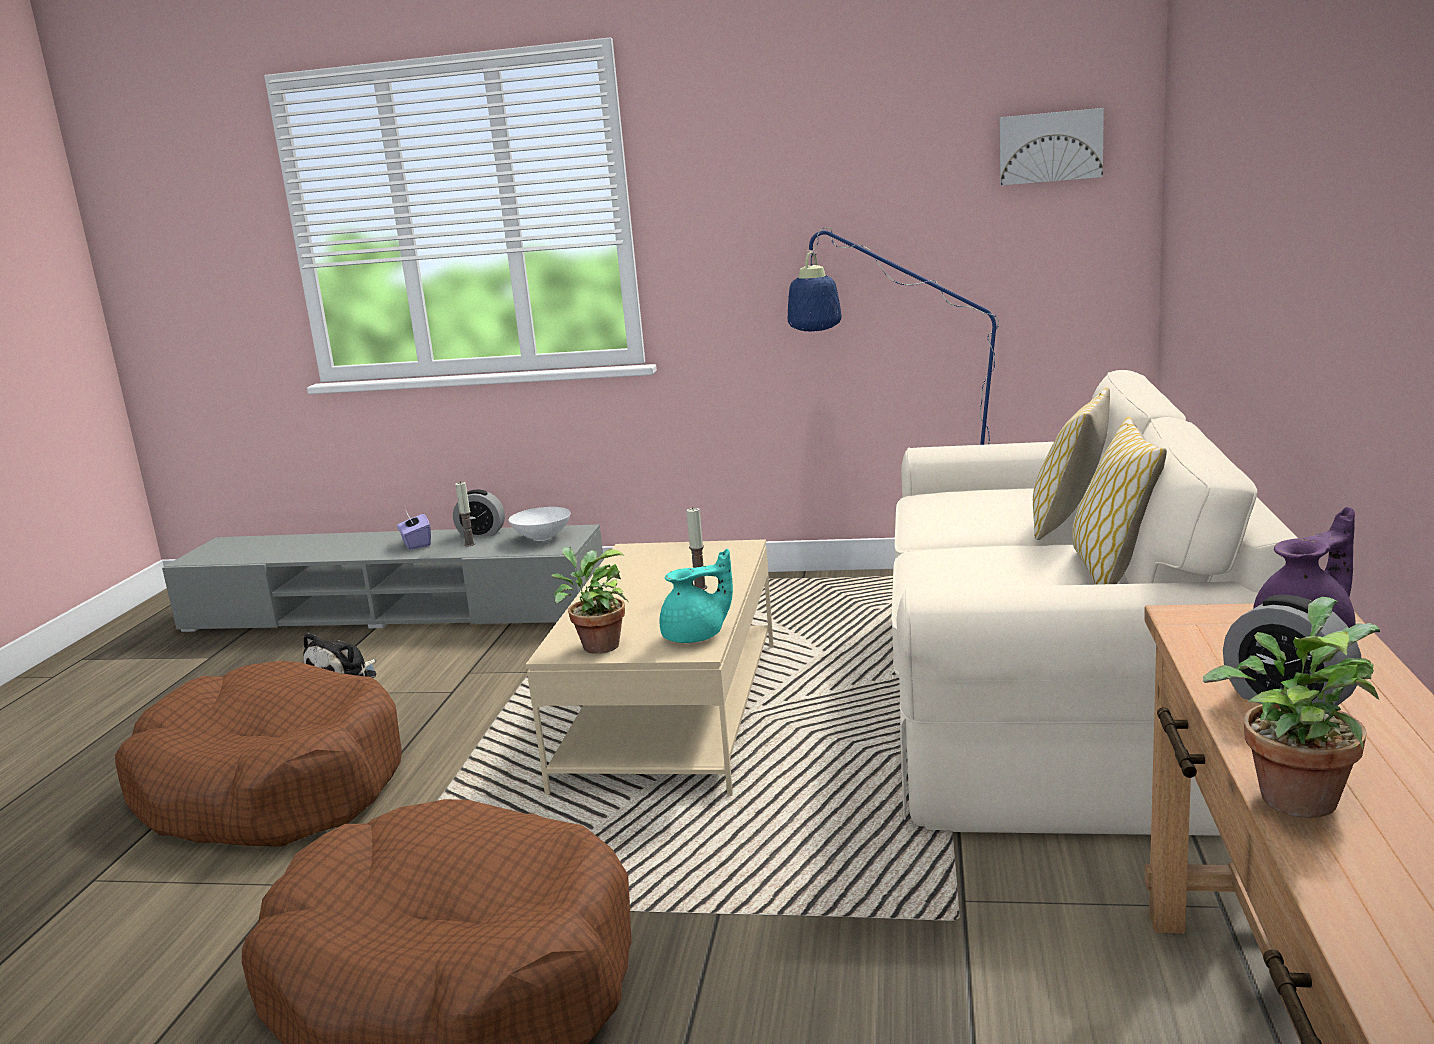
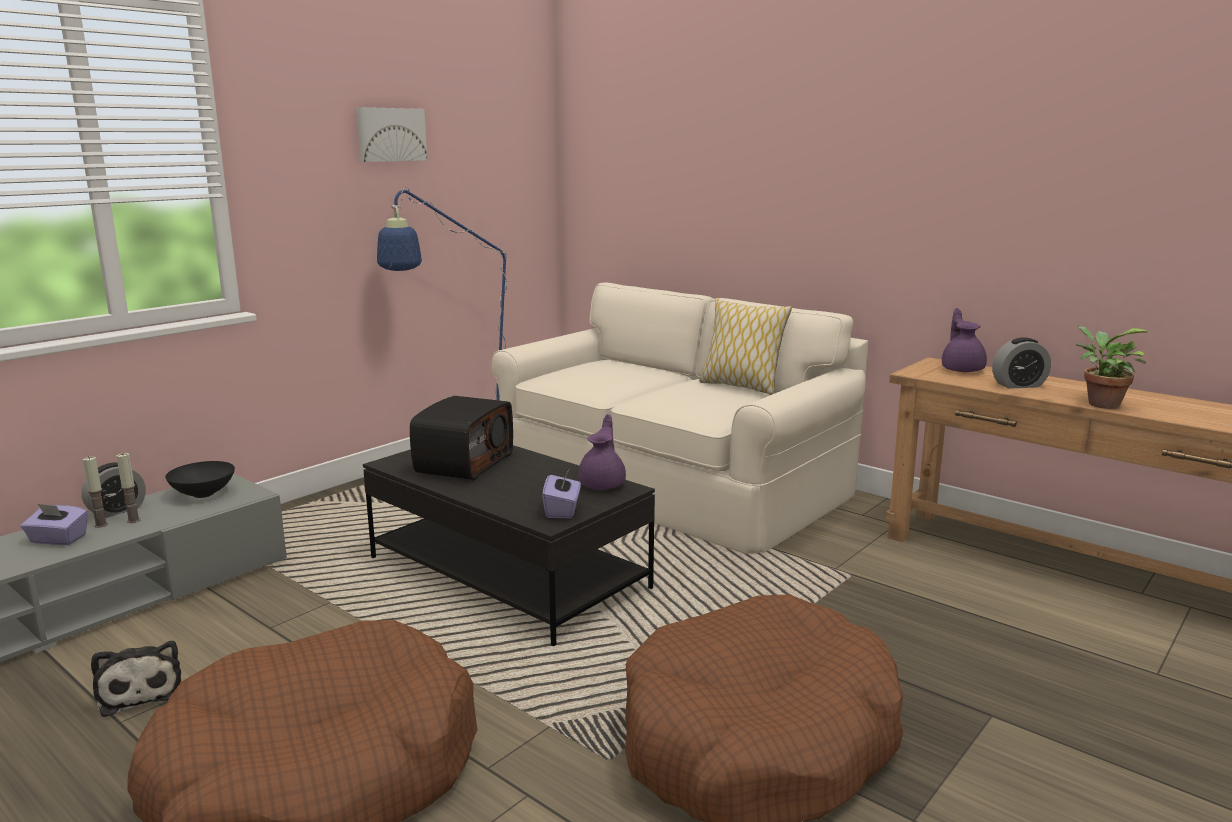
camera: 60 degrees left, 0 degrees up
(541, 538) = (202, 494): white bowl -> black bowl
(597, 645) = (562, 510): potted plant -> purple tissue box
(669, 570) = (463, 463): none -> radio
(673, 713) = (508, 573): beige coffee table -> black coffee table
(696, 636) = (603, 484): turquoise teapot -> purple teapot
(700, 588) = (519, 464): candle -> candle (101, 525)
(1050, 147) = (508, 138): picture -> picture (390, 134)
(1070, 523) = (658, 373): pillow -> none

